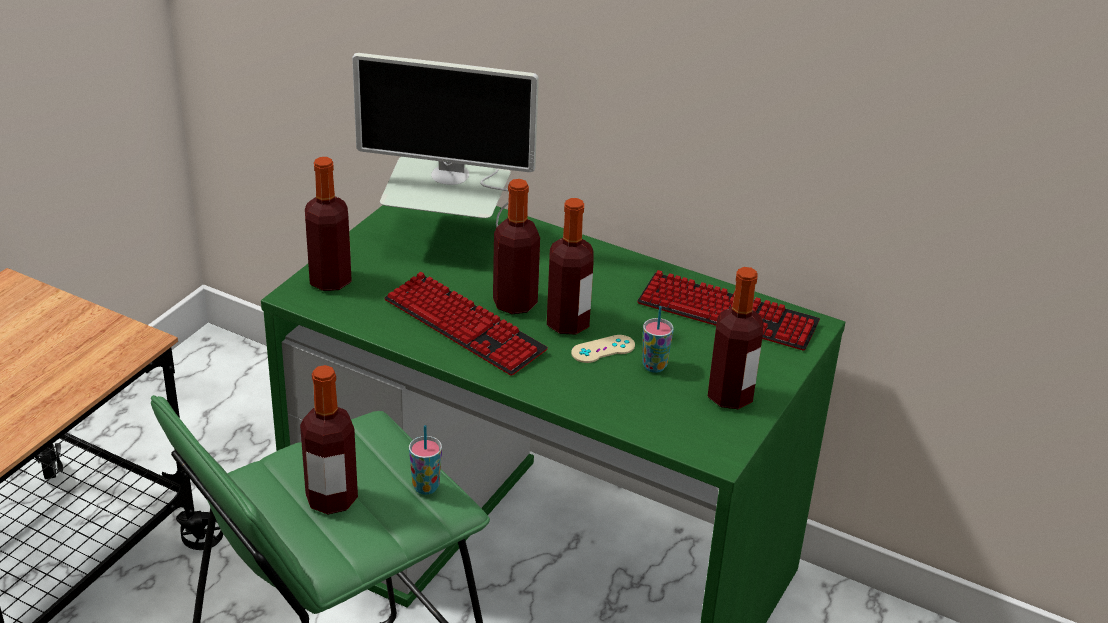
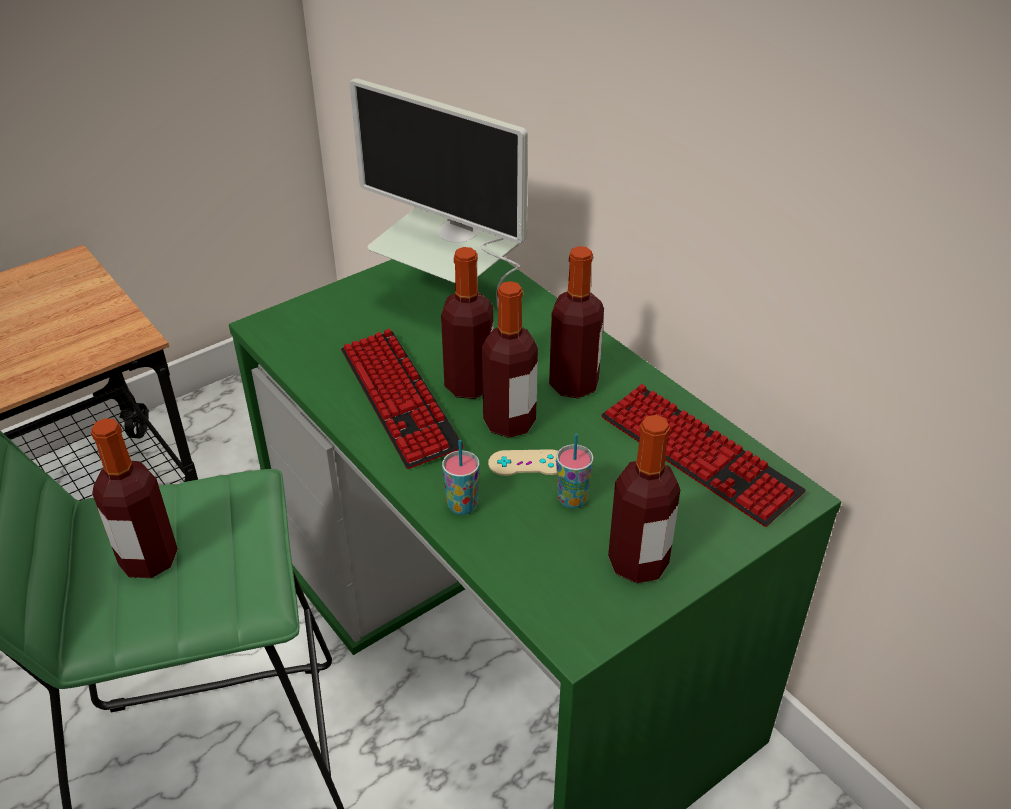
camera: 25 degrees right, 5 degrees up
(330, 280) = (306, 318): bottle -> bottle (573, 384)
(426, 487) = (248, 574): cup -> cup (462, 506)

